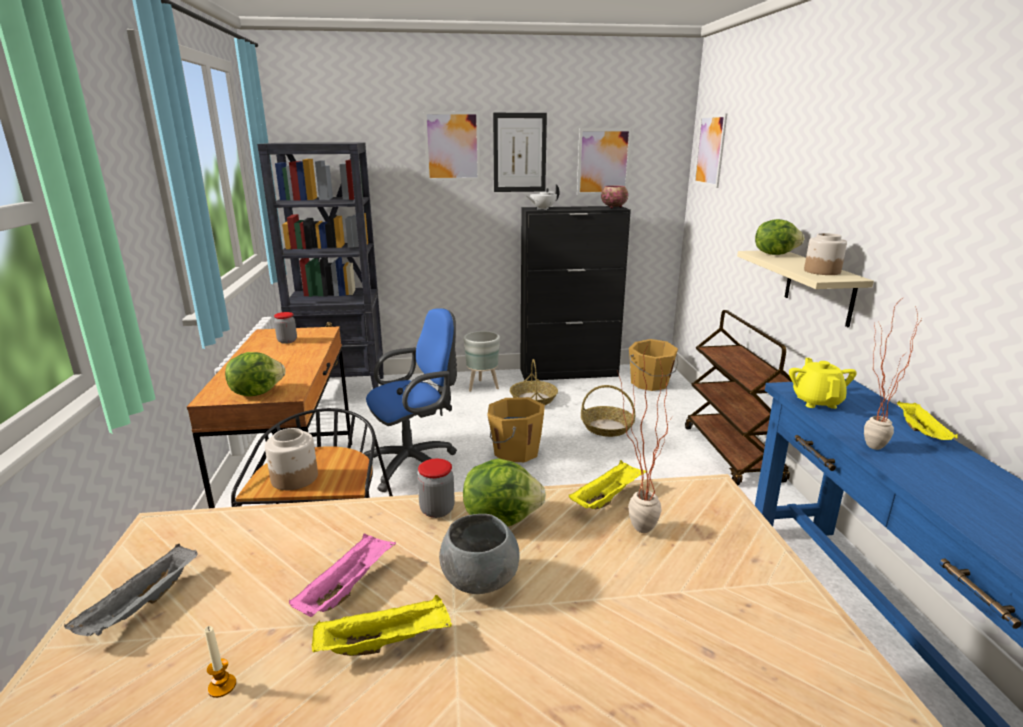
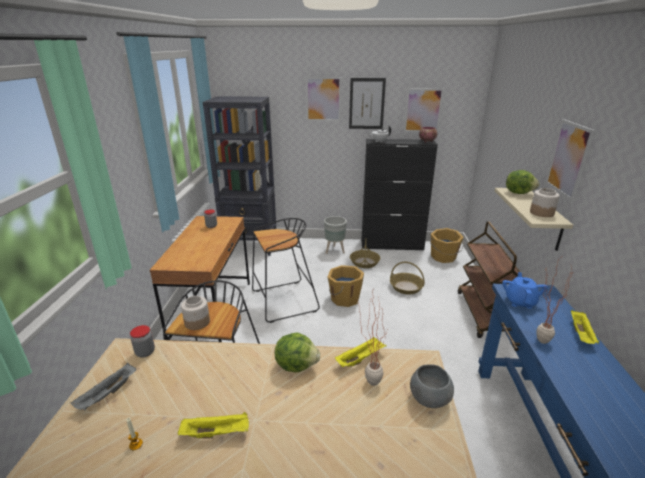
camera: 10 degrees right, 5 degrees up
(256, 392) = (187, 263): lettuce -> none
(347, 587) = (205, 398): pink tray -> none
(415, 464) = (283, 302): blue office chair -> black stool
(437, 510) = (263, 355): jar -> jar (145, 352)
(479, 580) = (273, 403): grey bowl -> grey bowl (429, 398)
(710, 150) = (495, 107): picture -> picture (568, 159)
(816, 401) = (520, 302): yellow teapot -> blue teapot

